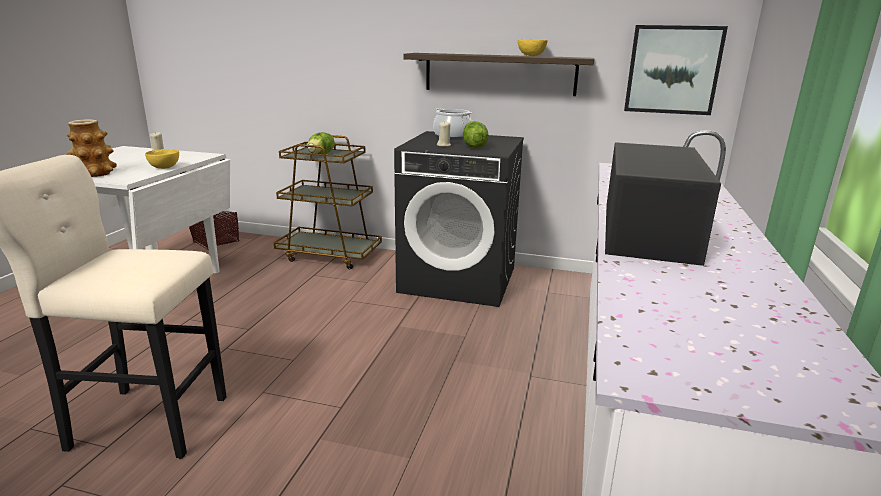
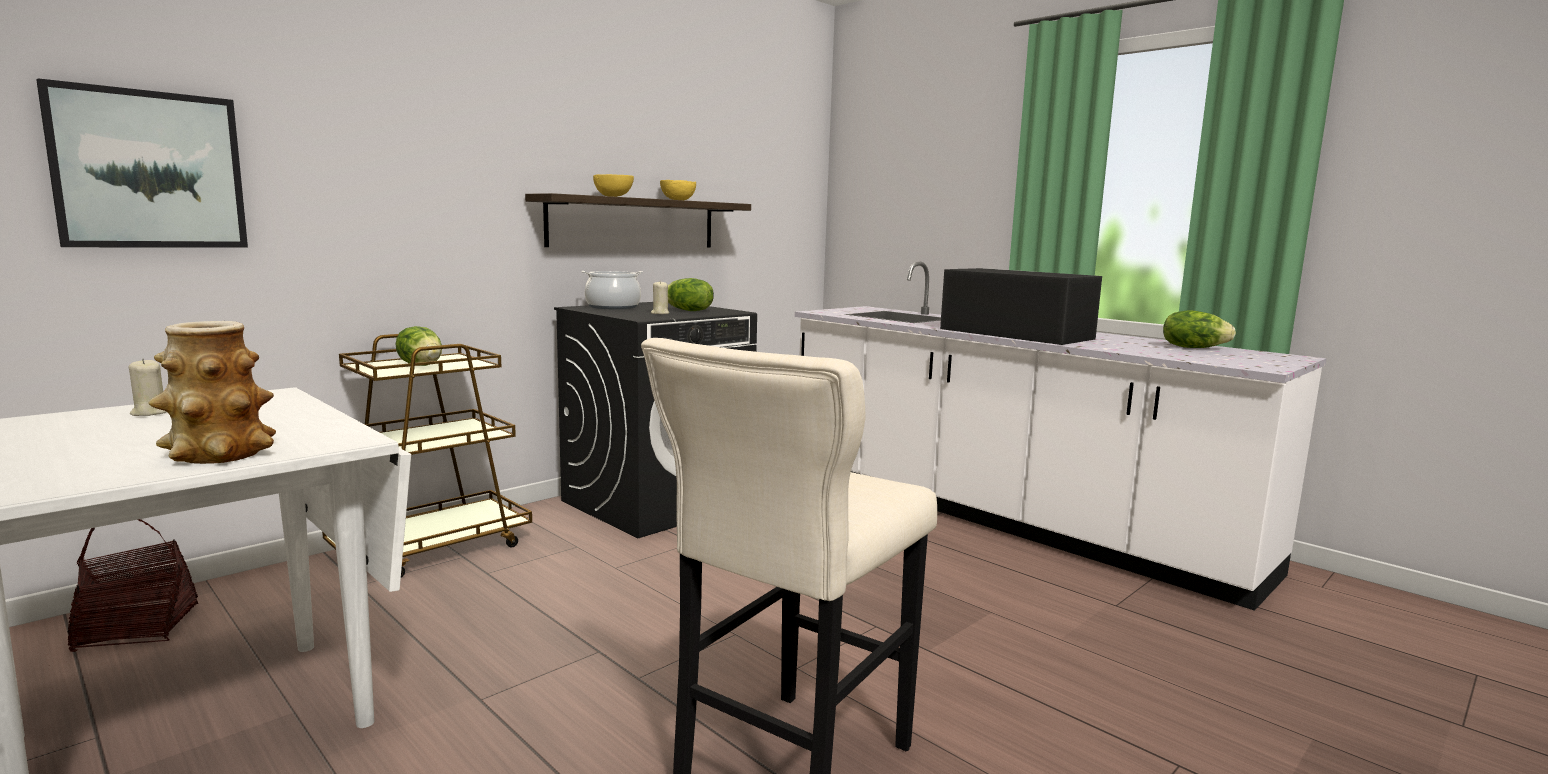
camera: 60 degrees left, 10 degrees down
(165, 168) = (314, 417): yellow bowl -> yellow bowl (613, 196)
(673, 70) = (781, 217): picture -> picture (149, 170)
(766, 323) = (1193, 348): none -> lettuce

